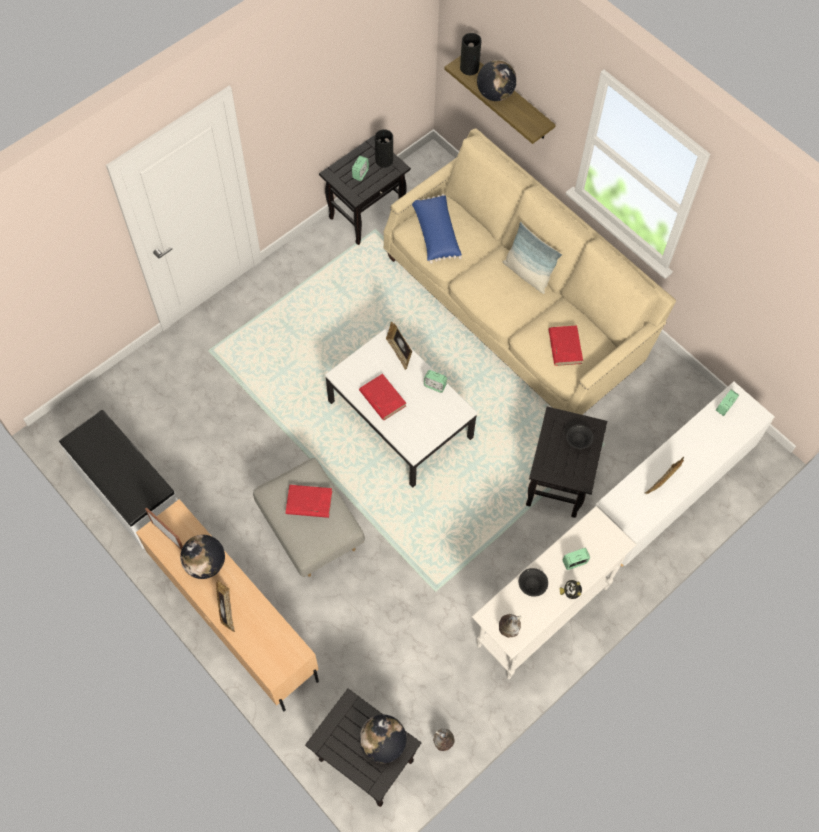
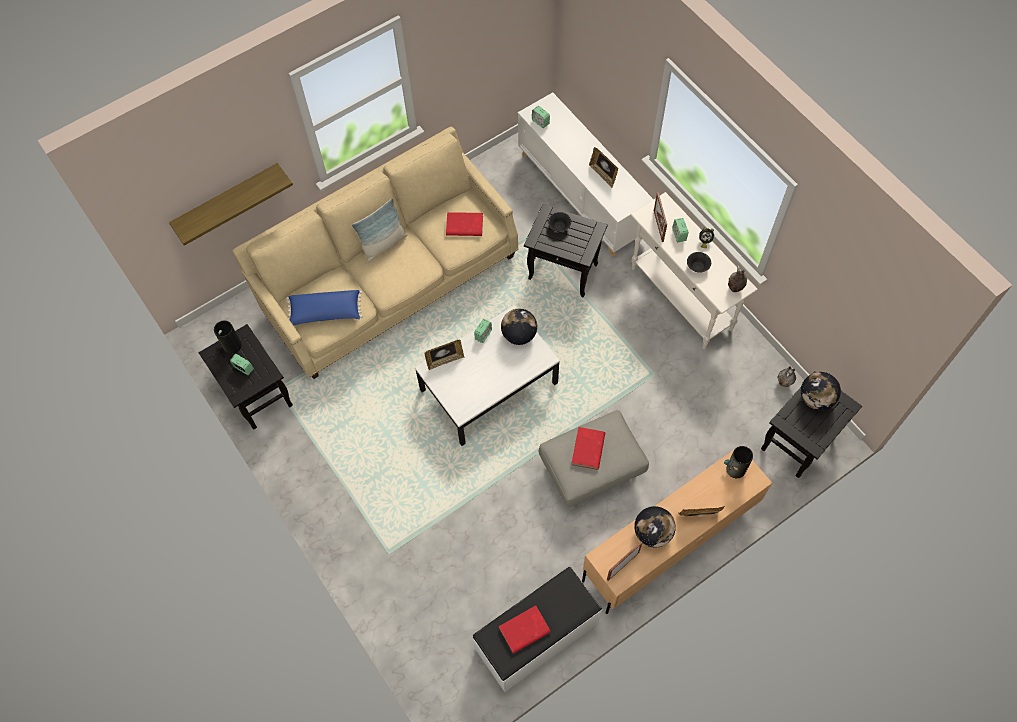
camera: 80 degrees left, 0 degrees up
(382, 398) = (490, 379): red book -> red book (524, 630)
(469, 67) = (190, 222): vase -> vase (735, 469)
(495, 94) = (229, 205): globe -> globe (519, 335)
(583, 538) = (658, 226): none -> picture frame

